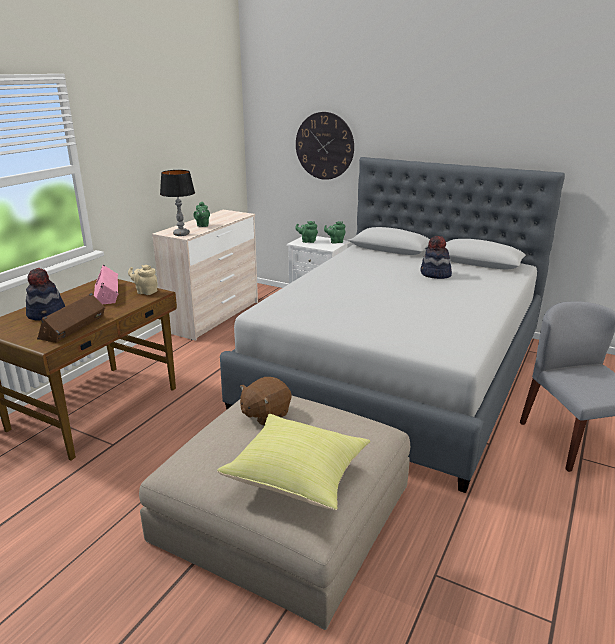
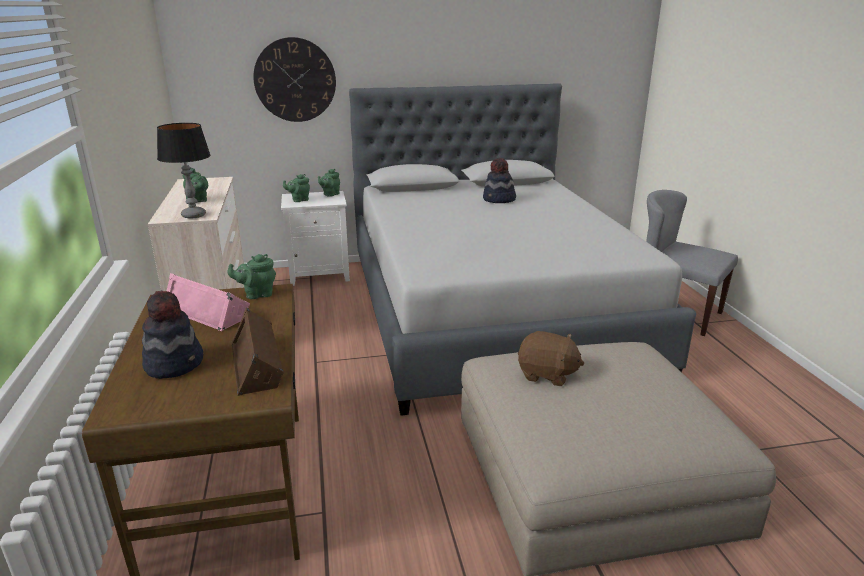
camera: 40 degrees left, 0 degrees up
(145, 292) = (257, 294): beige teapot -> green teapot
(265, 414) = (547, 374): brown plush toy -> brown plush toy turned 75 degrees counterclockwise
(298, 476) = (669, 409): yellow pillow -> none

